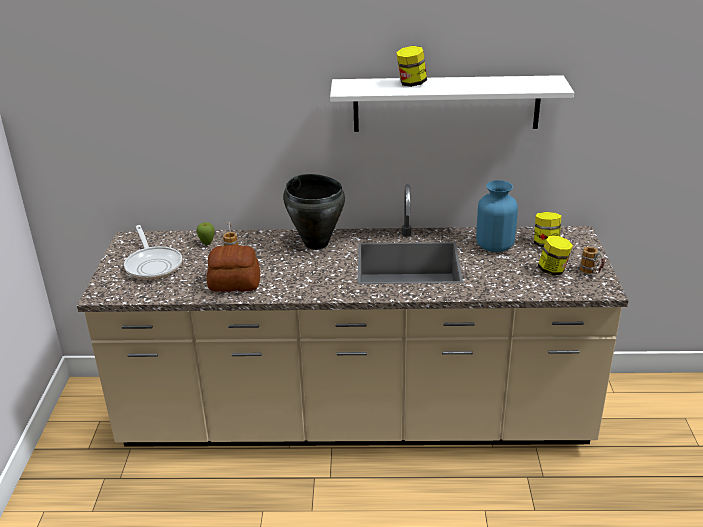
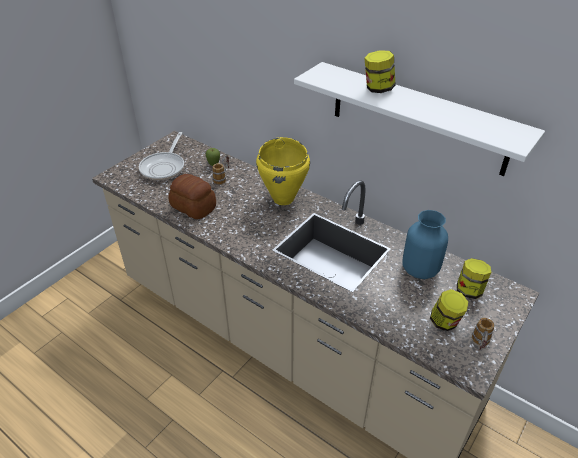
camera: 35 degrees right, 10 degrees up
(316, 243) = (283, 198): black cooking pot -> yellow cooking pot

